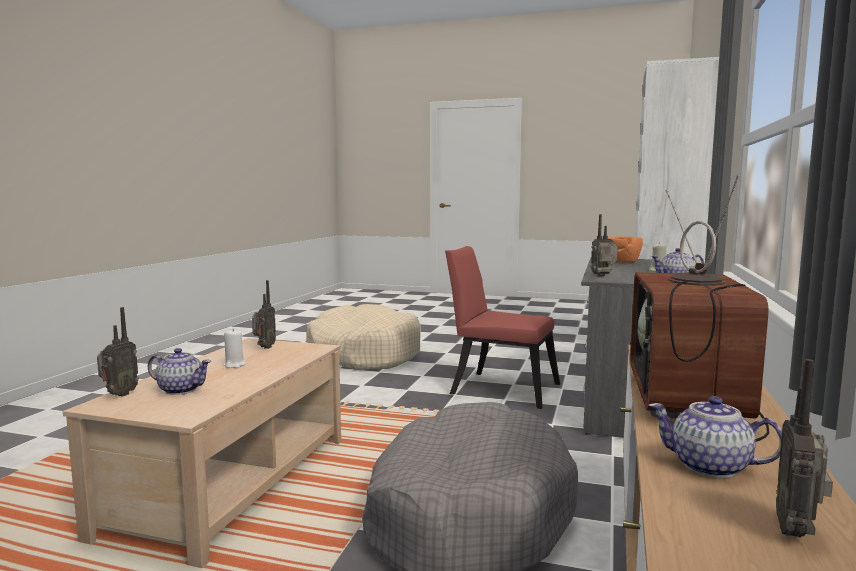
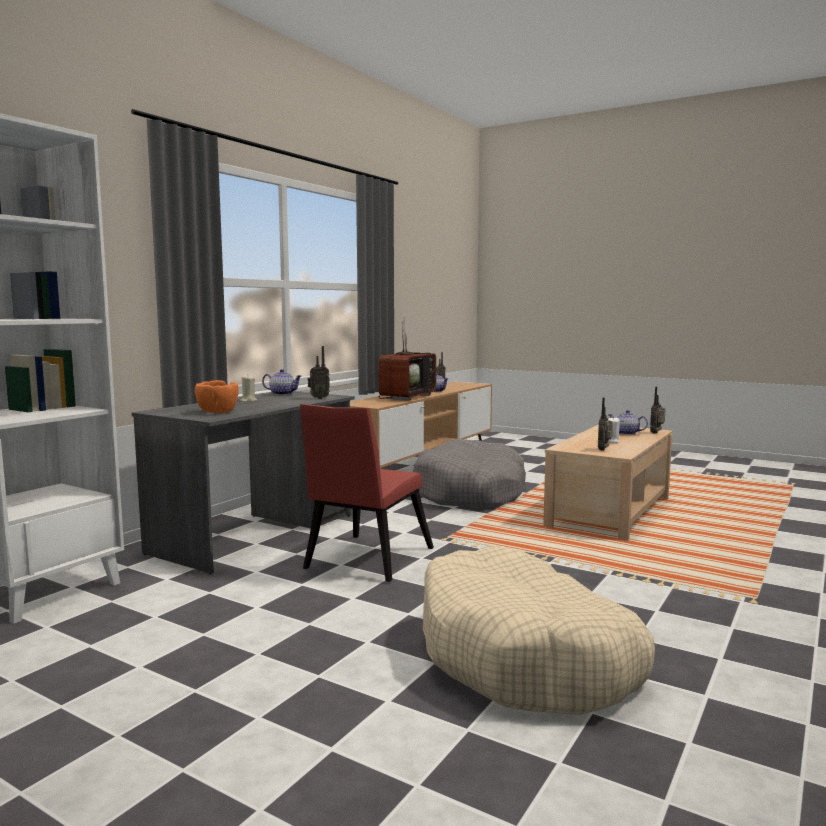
camera: 165 degrees left, 0 degrees up
(499, 388) = (364, 560): red chair -> red chair turned 75 degrees clockwise

